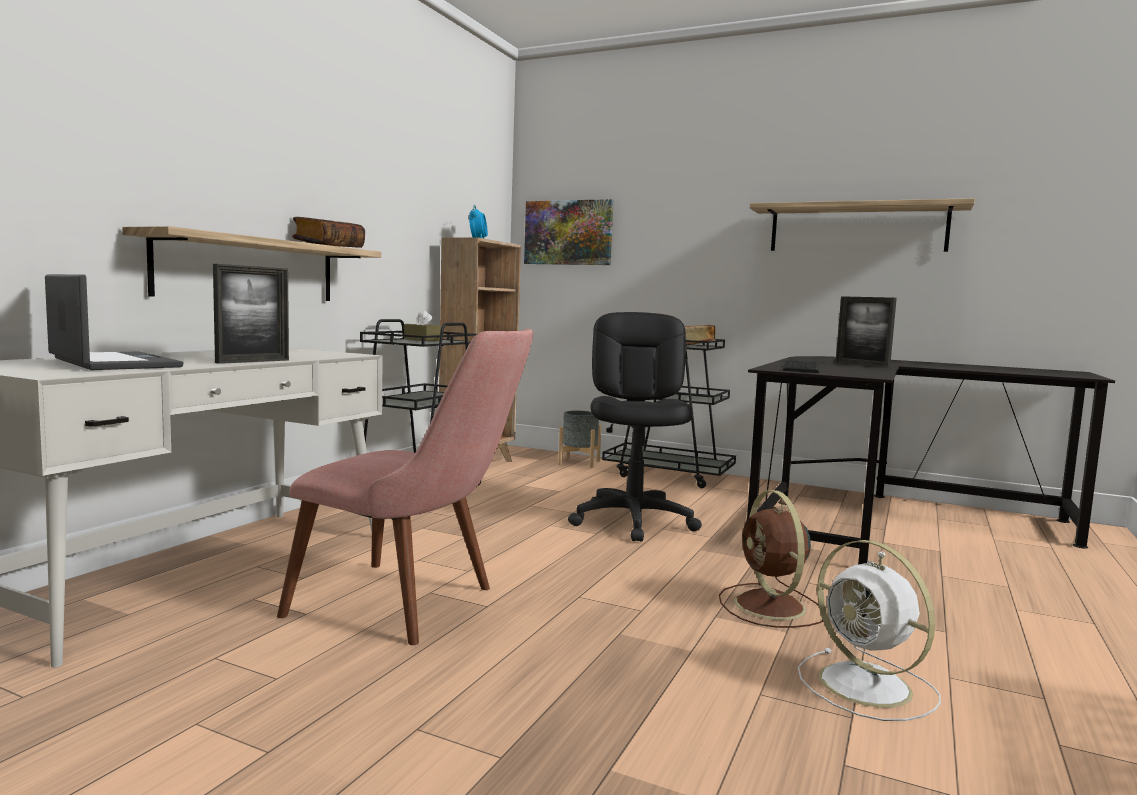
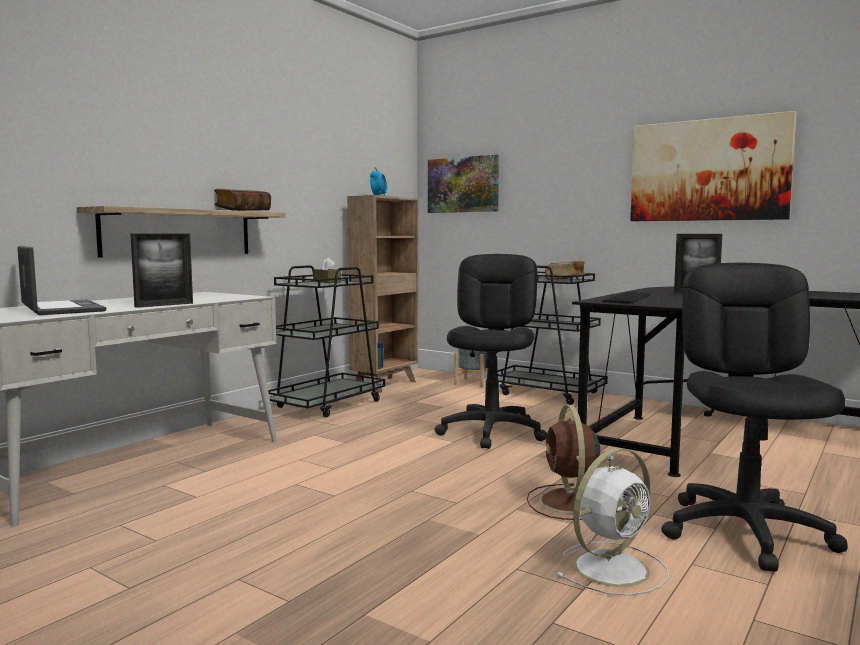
camera: 10 degrees right, 0 degrees up
(414, 605) = (279, 493): pink chair -> none
(857, 229) = (708, 170): shelf -> picture
(868, 687) = (613, 567): white fan -> white fan turned 105 degrees counterclockwise
(981, 636) = (746, 532): none -> black office chair

